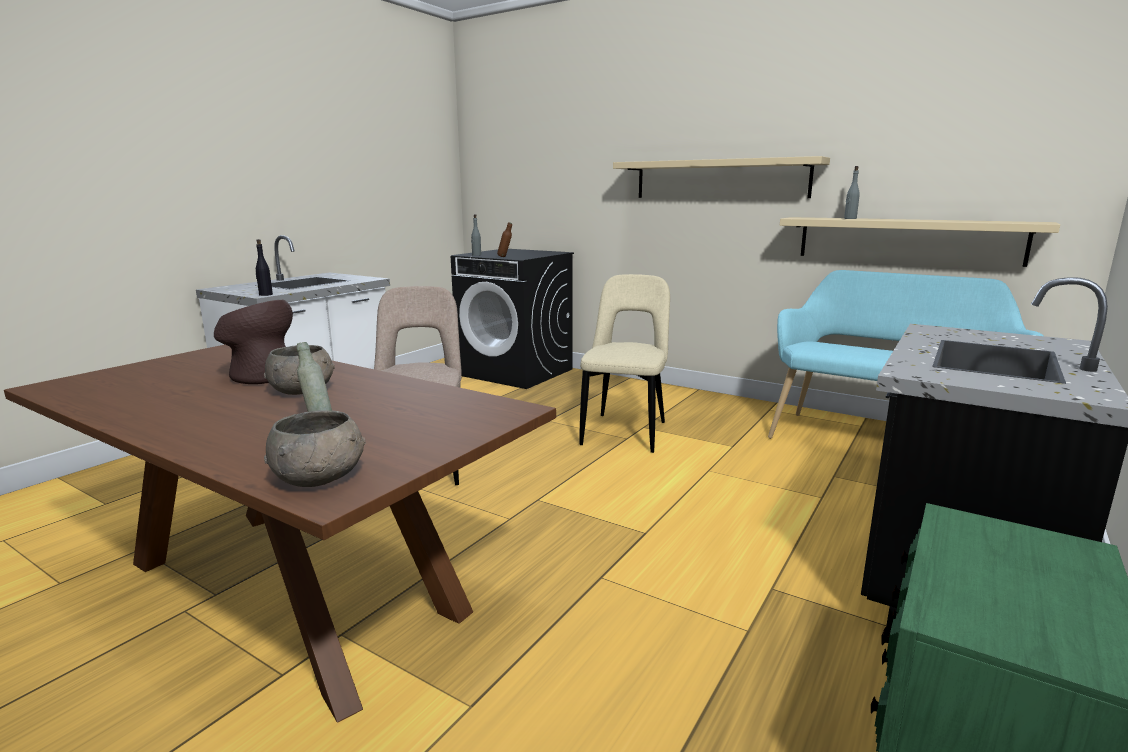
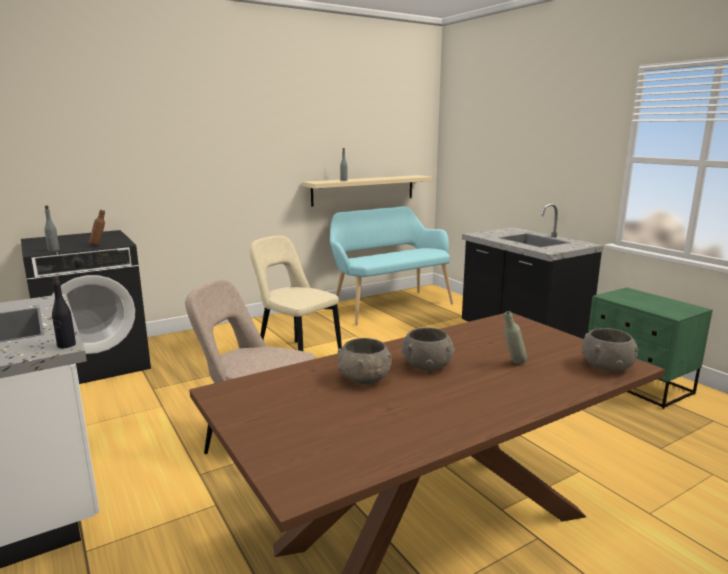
camera: 65 degrees left, 0 degrees up
(261, 375) = (364, 379): brown vase -> grey bowl
(719, 179) = (251, 157): beige shelf -> none

